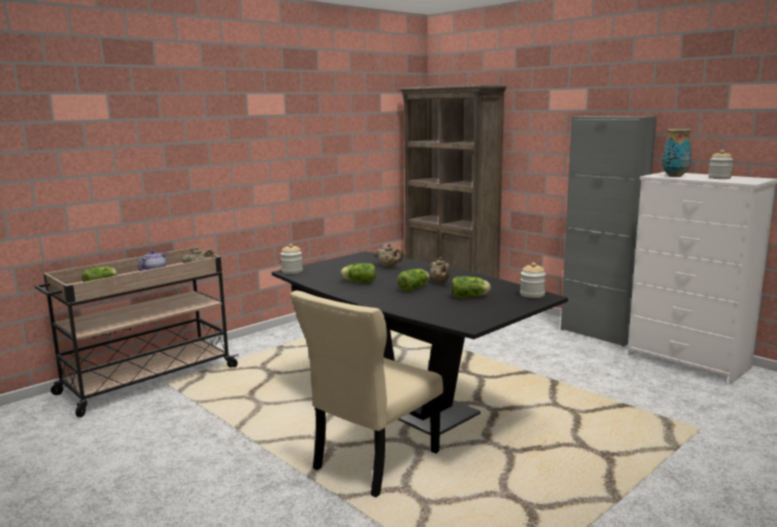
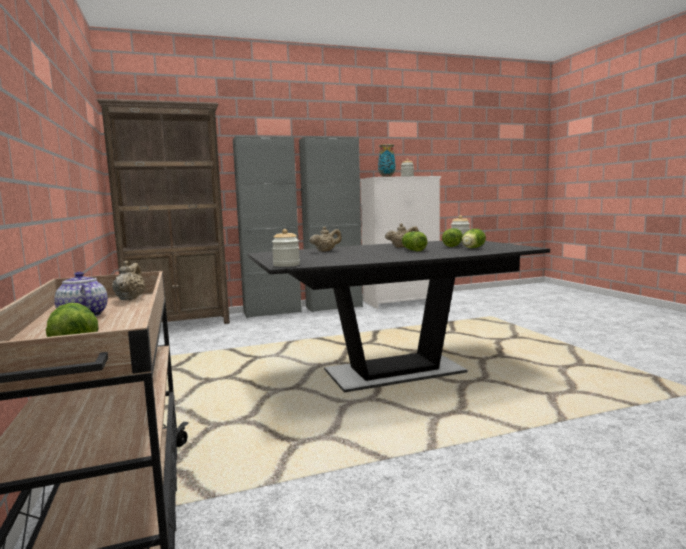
camera: 65 degrees left, 5 degrees down
(358, 282) = (369, 256): lettuce -> lettuce (472, 248)
(372, 463) = (500, 400): beige chair -> none
(533, 315) = (272, 312): none -> grey cabinet

